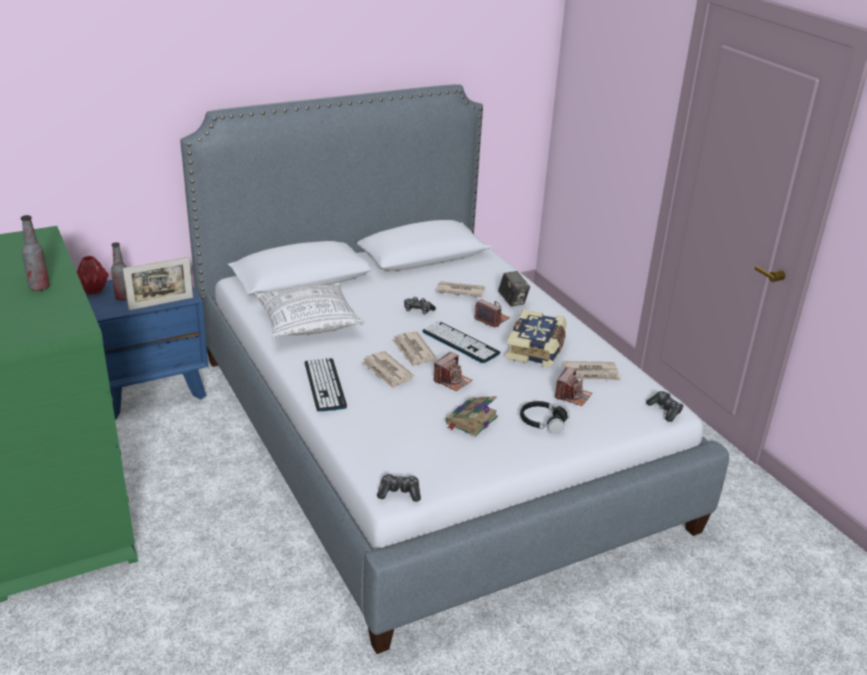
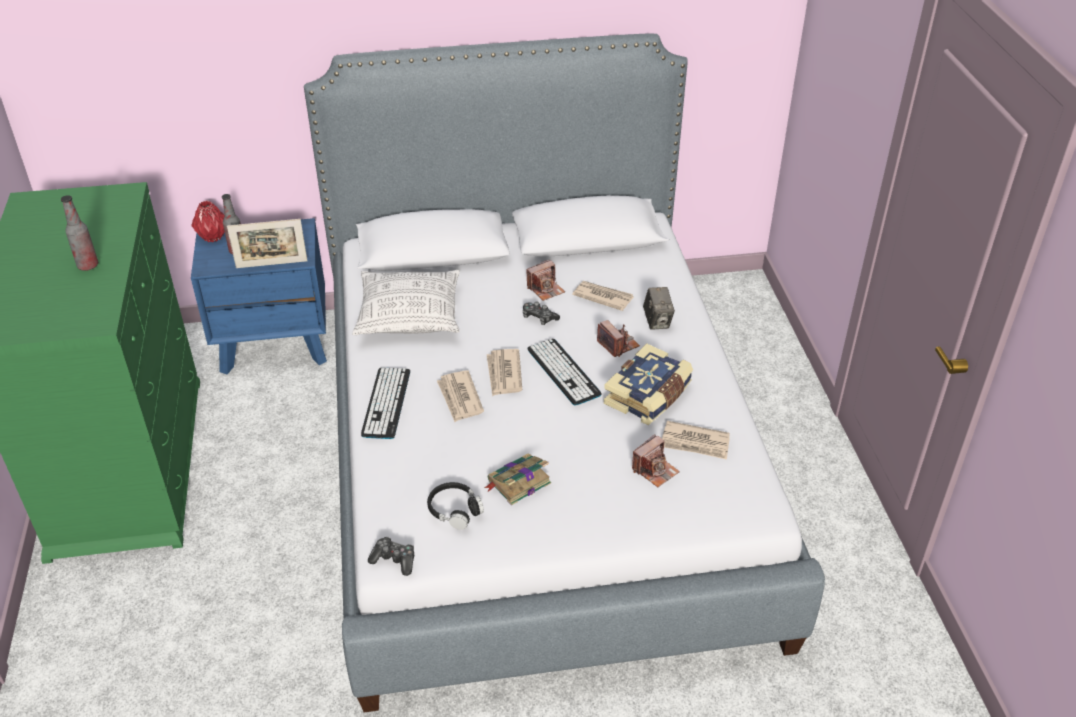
camera: 20 degrees right, 10 degrees up
(452, 381) = (526, 424): camera -> camera (545, 289)
(543, 422) = (600, 500): black headphones -> black headphones (455, 510)
(665, 410) = (756, 513): game controller -> none

